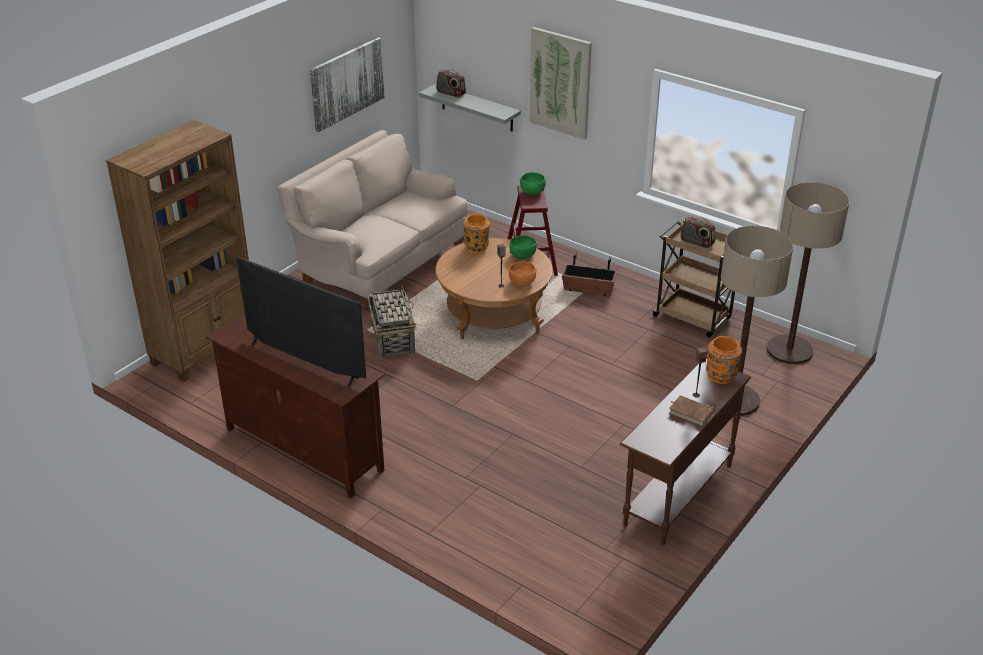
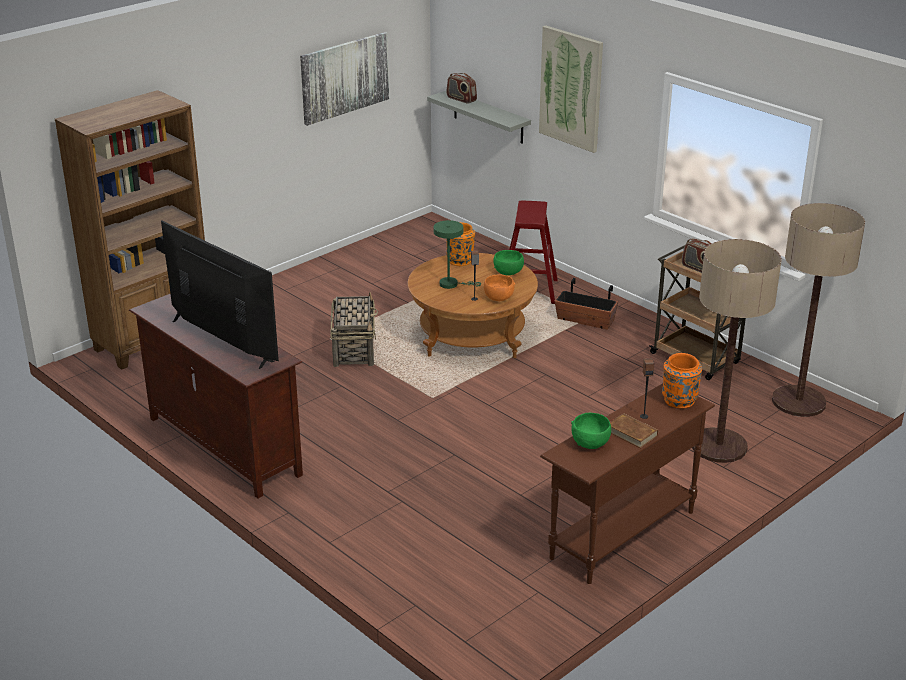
camera: 10 degrees right, 5 degrees down
(380, 264) = (364, 277): beige sofa -> none
(476, 272) = (452, 284): none -> green table lamp
(532, 192) = (533, 207): green bowl -> green bowl (590, 443)

